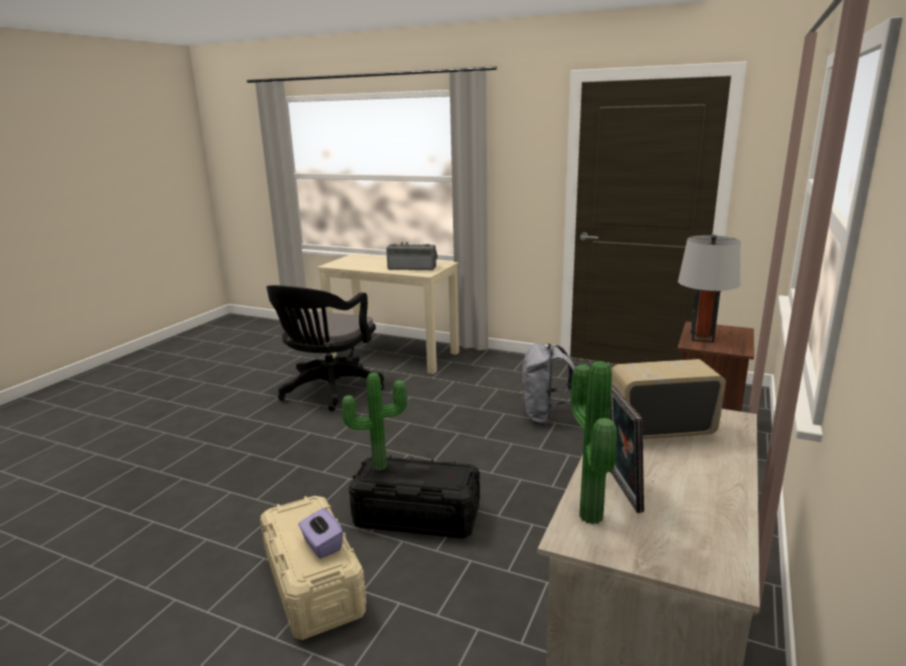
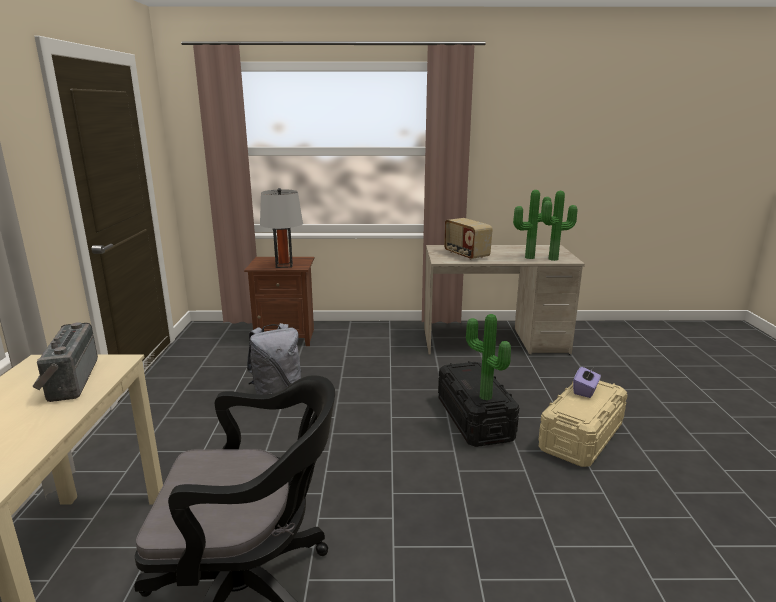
camera: 115 degrees left, 0 degrees up
(620, 490) = (528, 257): picture frame -> potted plant

